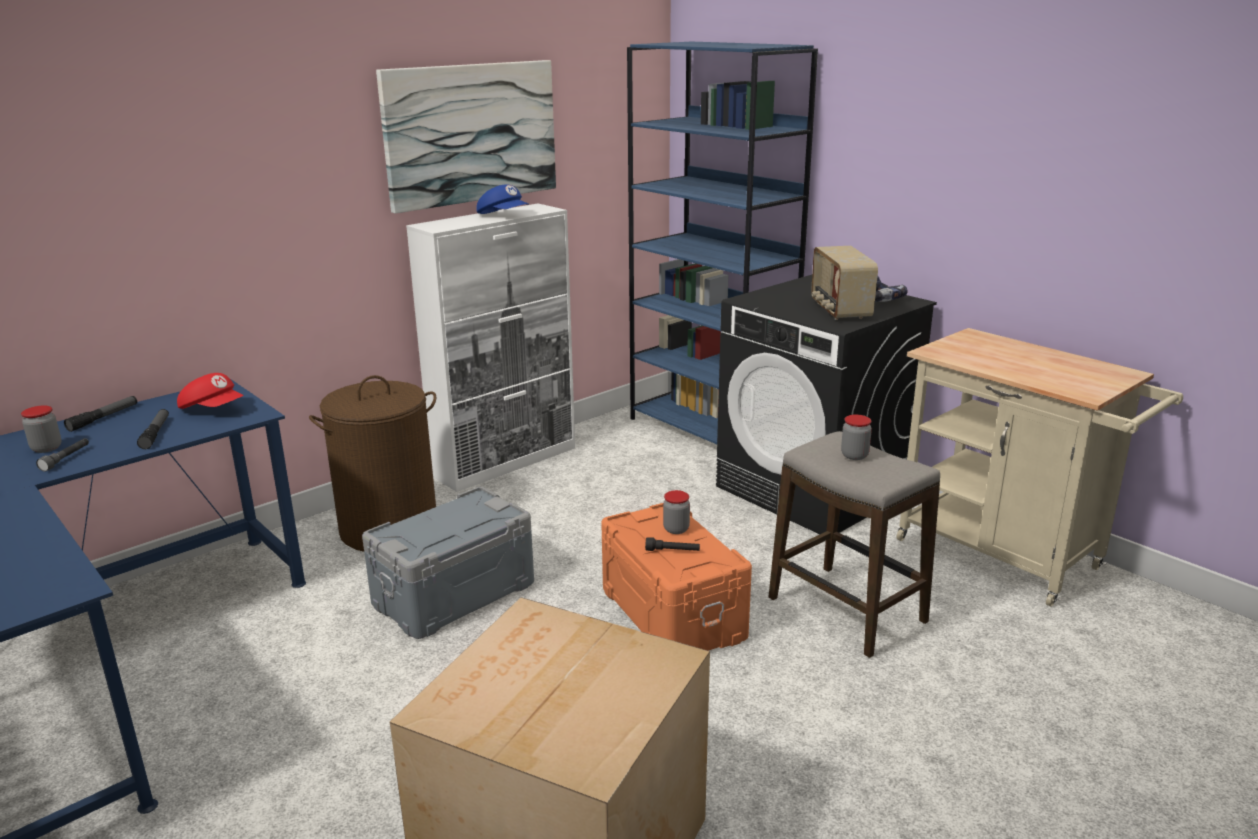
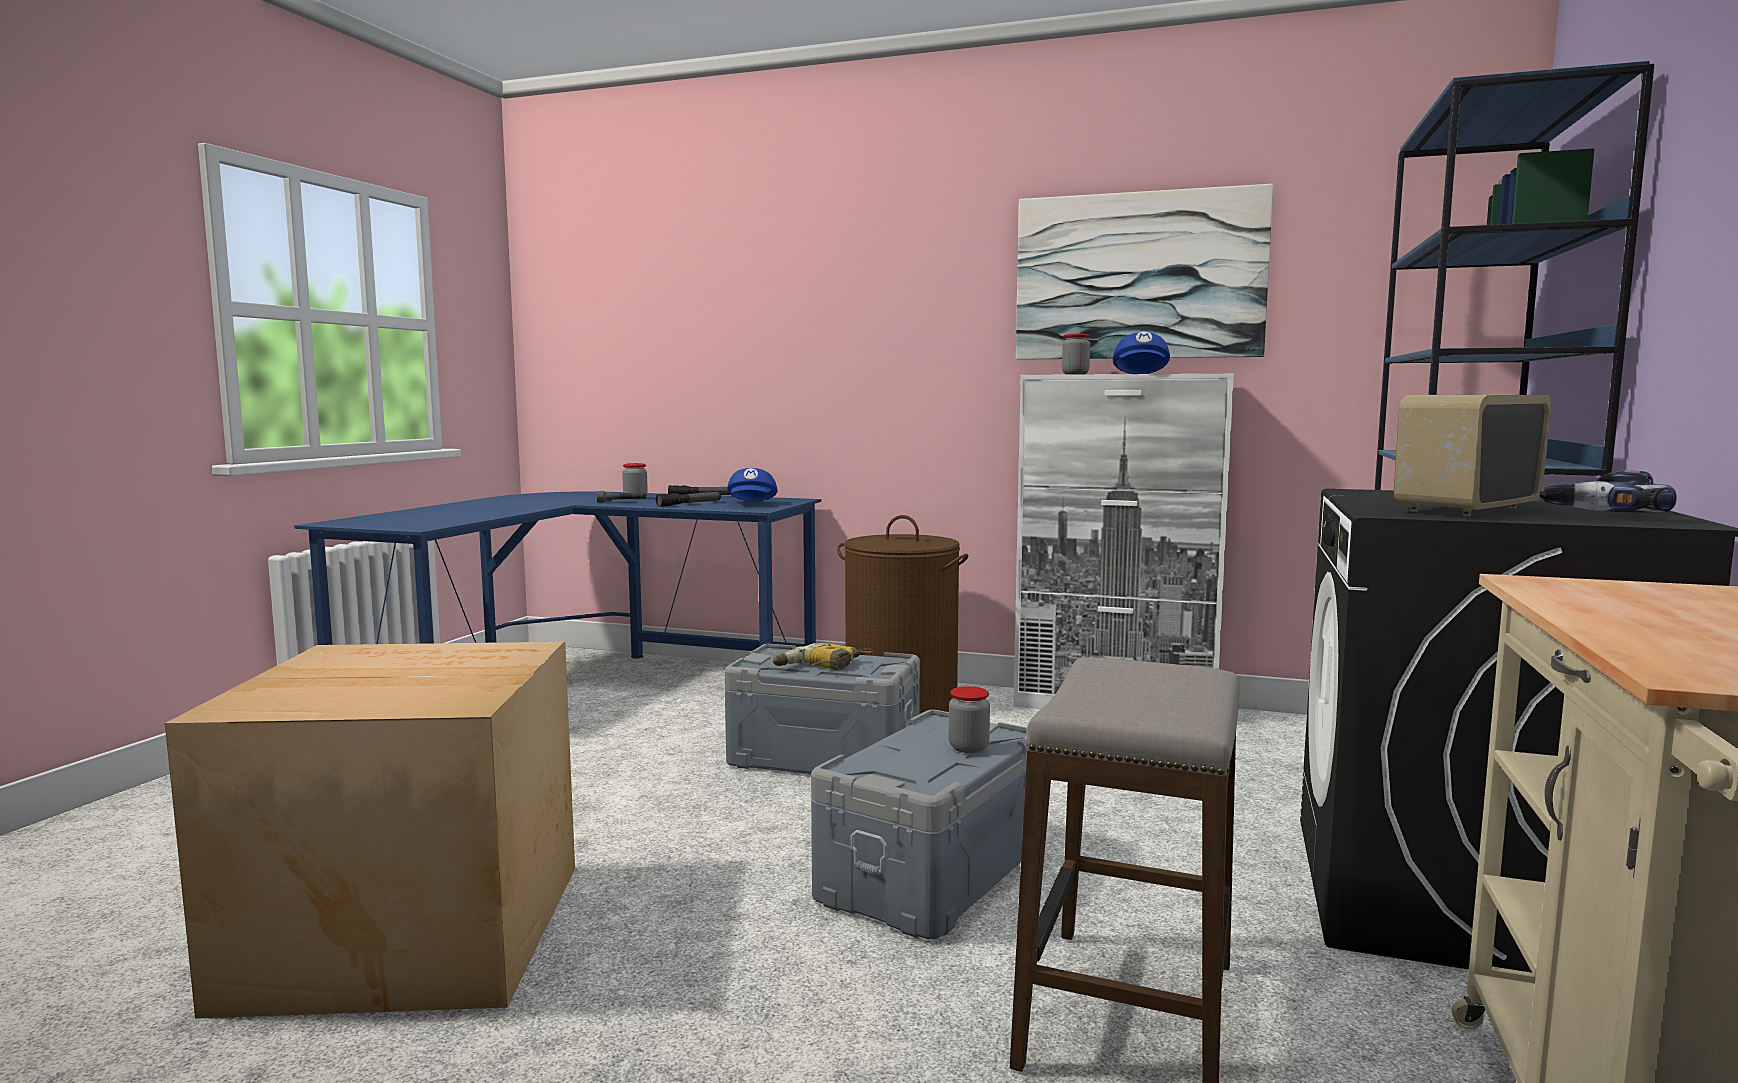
camera: 60 degrees right, 15 degrees down
(213, 409) = (753, 504): red cap -> blue cap
(453, 527) = (821, 667): none -> power drill
(671, 614) = (929, 874): orange storage box -> grey storage box
(672, 551) = (909, 756): black flashlight -> none
(854, 455) = (1151, 687): jar -> jar (1075, 374)

